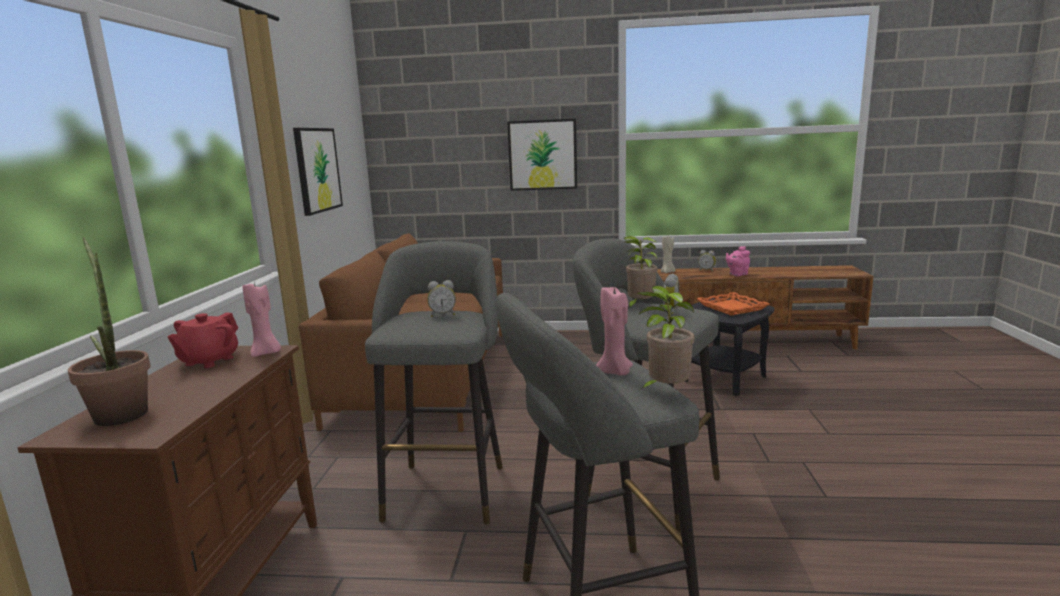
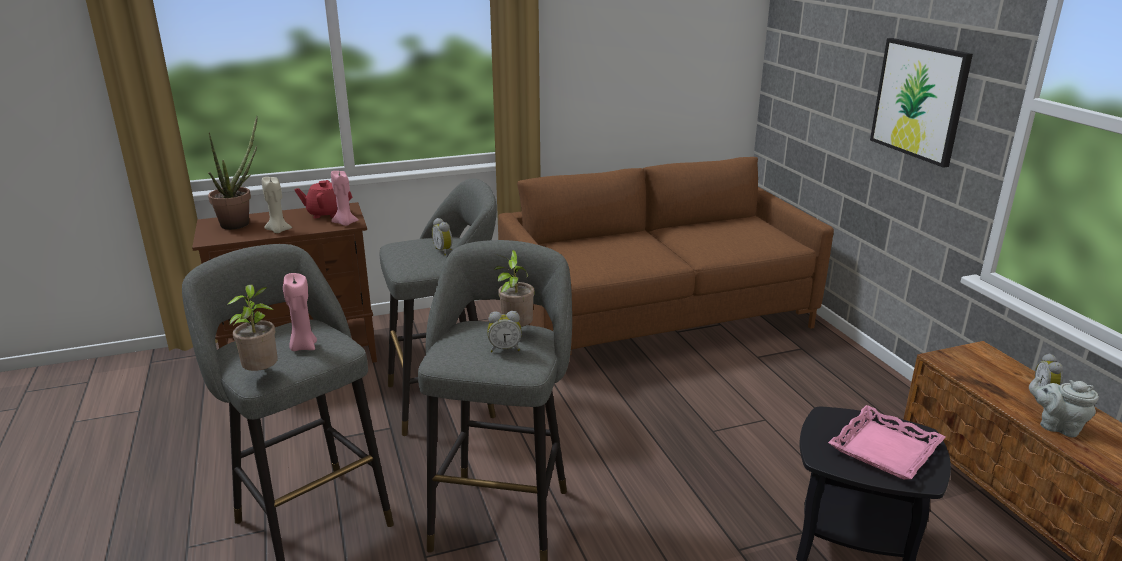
camera: 65 degrees right, 10 degrees up
(317, 170) = (626, 67): picture -> none
(667, 272) = (978, 358): beige candle -> beige candle (278, 231)
(731, 308) = (884, 449): orange tray -> pink tray
(737, 274) = (1056, 426): pink teapot -> grey teapot

